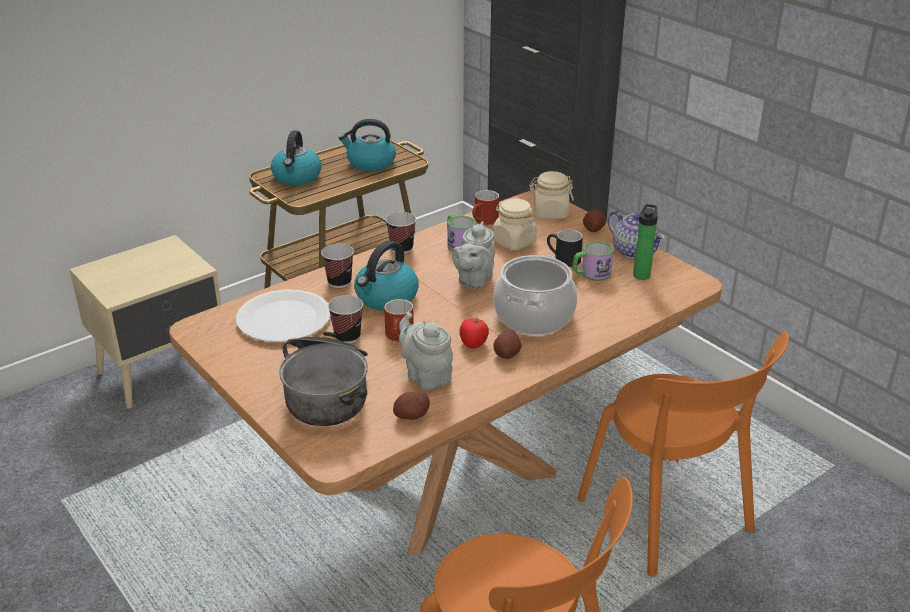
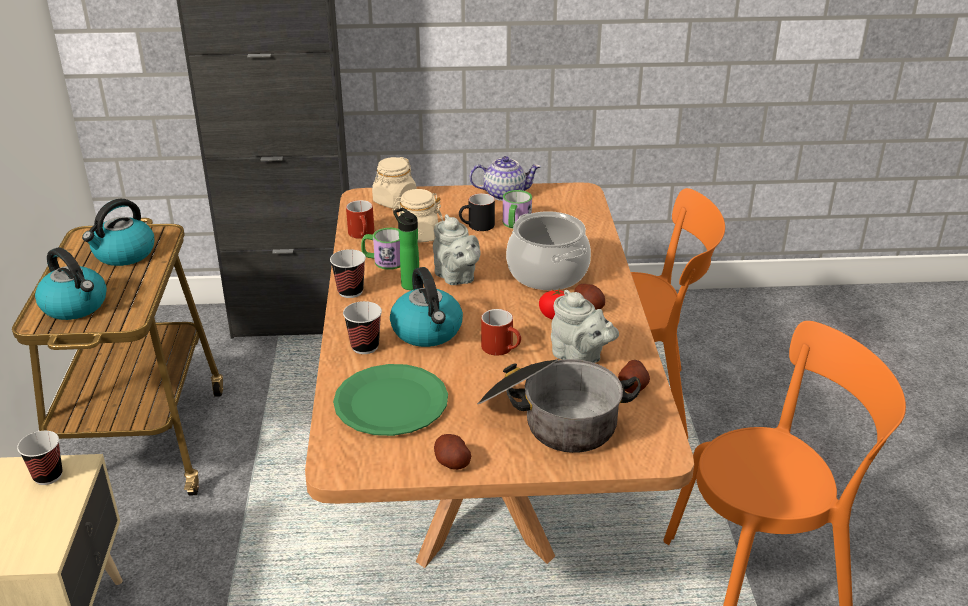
camera: 55 degrees left, 0 degrees up
(283, 319) = (391, 403): white plate -> green plate
(347, 337) = (469, 376): cup -> cup (48, 476)
(426, 375) = (580, 357): grey teapot -> grey teapot turned 135 degrees counterclockwise
(593, 228) = (447, 195): potato -> potato (452, 462)
(642, 274) = (542, 205): bottle -> bottle (408, 284)

